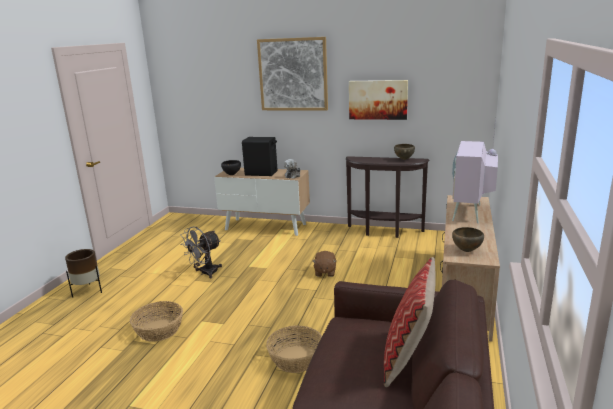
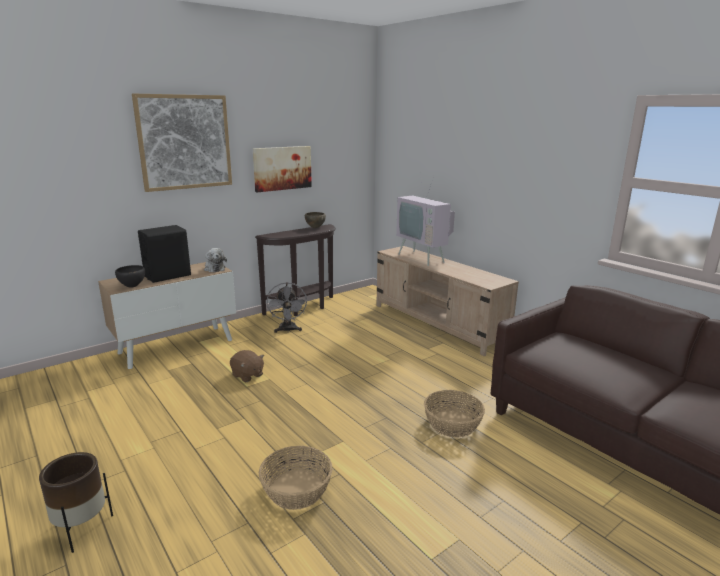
camera: 55 degrees left, 0 degrees up
(205, 273) = (213, 416): grey fan -> grey fan (288, 330)
(325, 272) = (328, 357): brown plush toy -> brown plush toy (247, 375)
(408, 358) = (605, 348): pillow -> none
(466, 251) = (484, 279): brown bowl -> none

